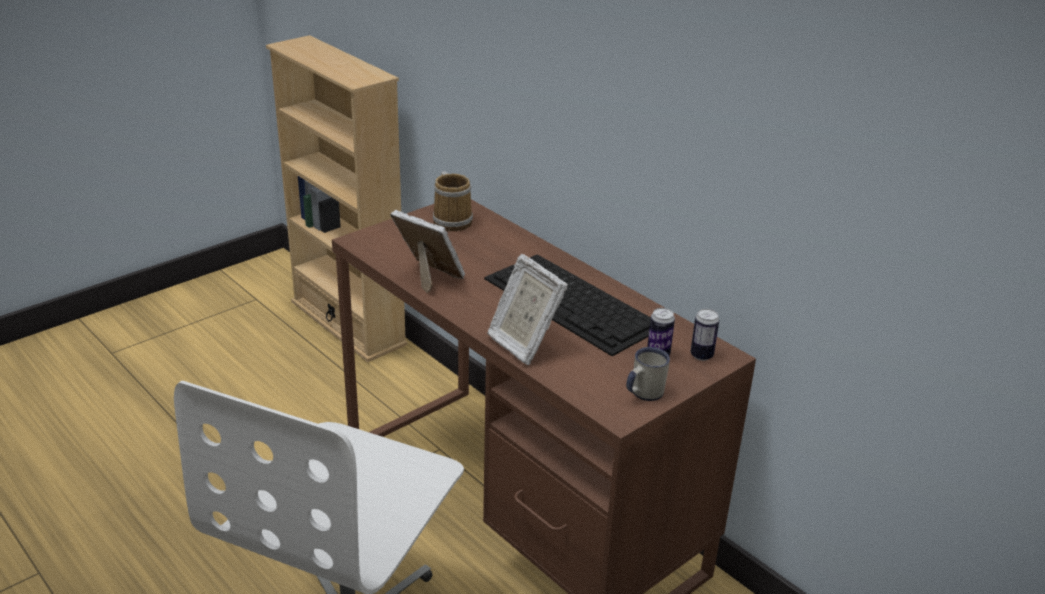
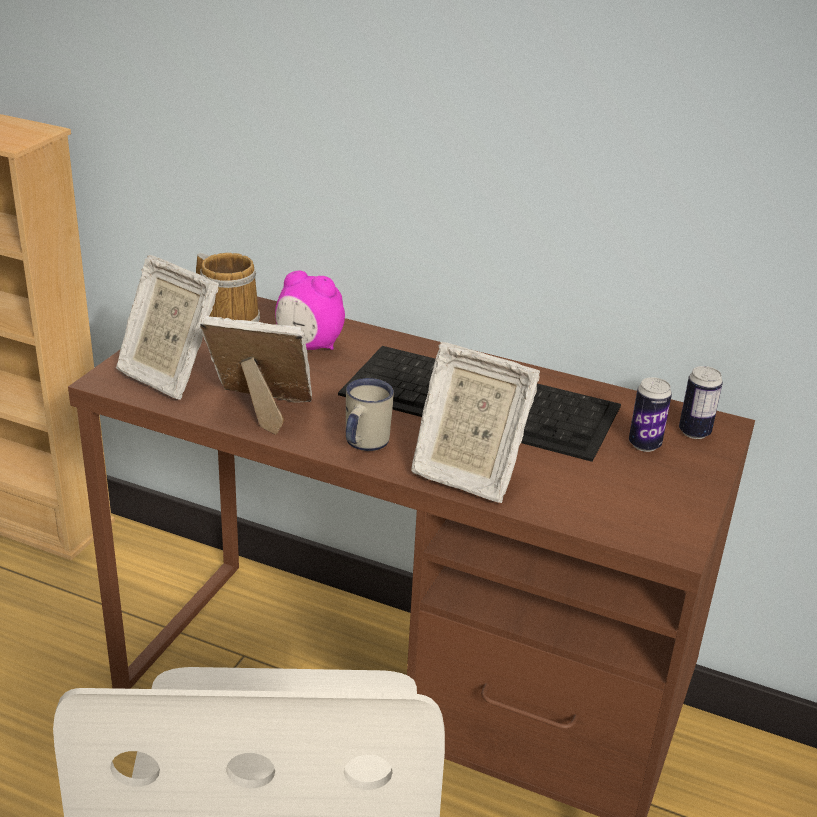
camera: 25 degrees left, 0 degrees up
(392, 245) = (167, 375): none -> picture frame
(491, 245) = (309, 346): none -> alarm clock
(642, 394) = (674, 503): white mug -> white mug (363, 444)

